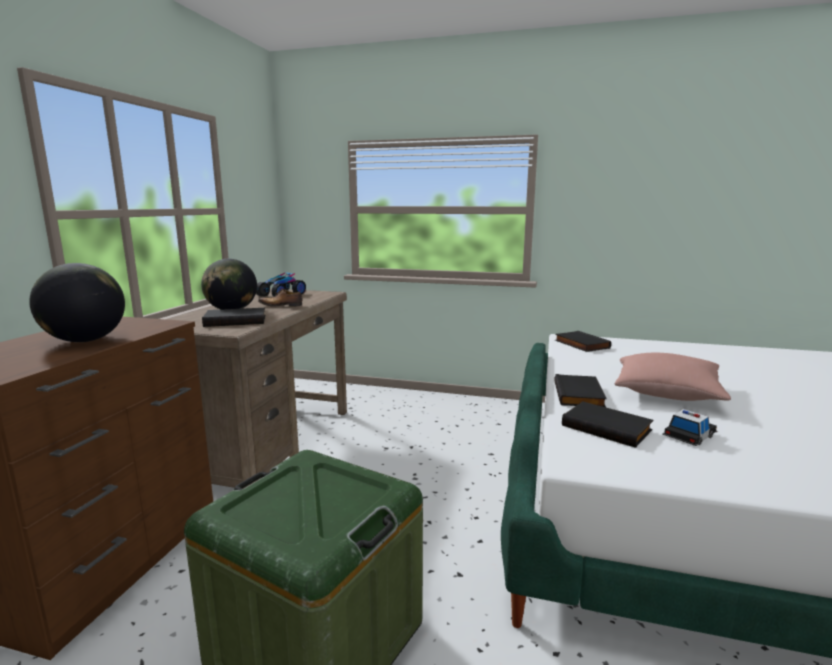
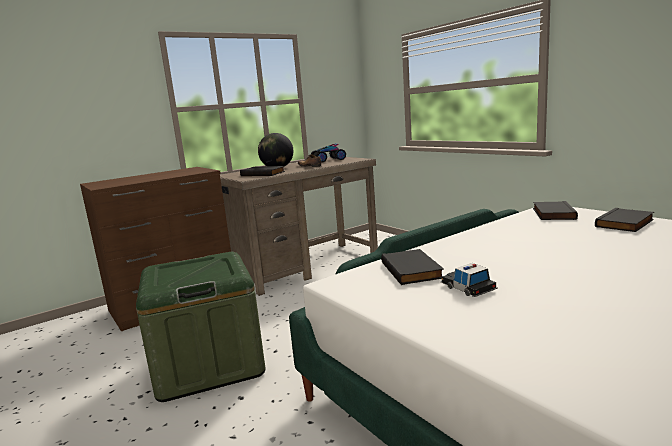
camera: 40 degrees right, 0 degrees up
(85, 340) = (158, 176): globe -> none
(580, 395) = (447, 248): black book -> black book (625, 223)
(666, 392) = (536, 258): pink pillow -> none
(689, 435) = (468, 287): toy car -> toy car turned 120 degrees counterclockwise

